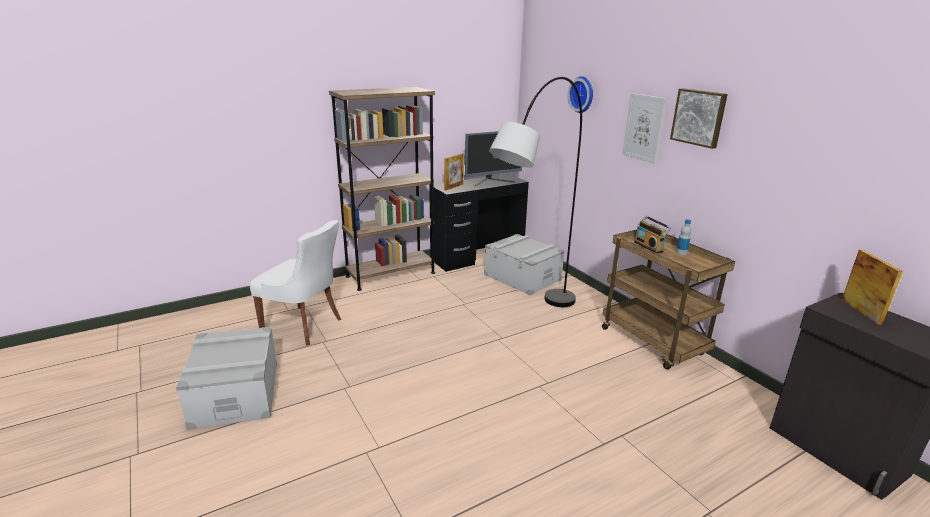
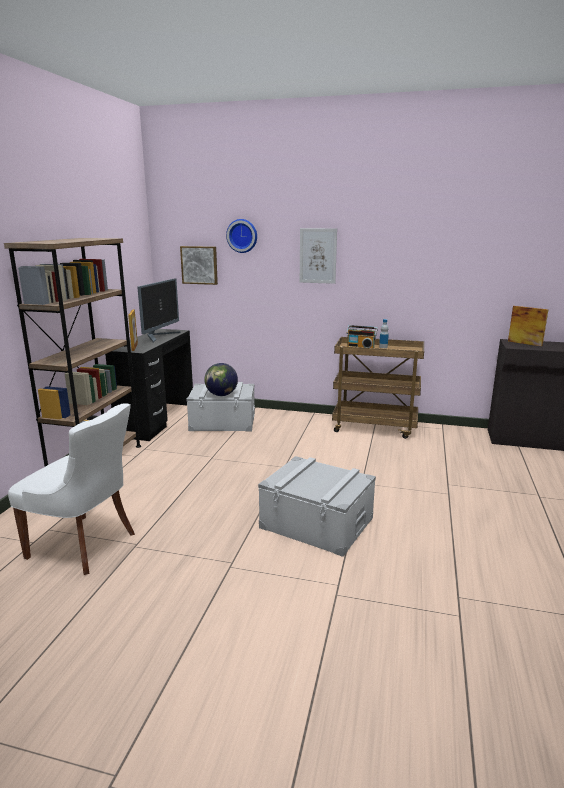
camera: 45 degrees left, 5 degrees down
(236, 393) = (125, 641): grey storage box -> grey storage box (317, 523)
(304, 326) = (85, 545): white chair -> white chair turned 45 degrees clockwise
(516, 251) = (221, 395): none -> globe
(531, 324) = (286, 449): grey floor lamp -> none
(699, 117) = (370, 240): picture -> picture (199, 265)

